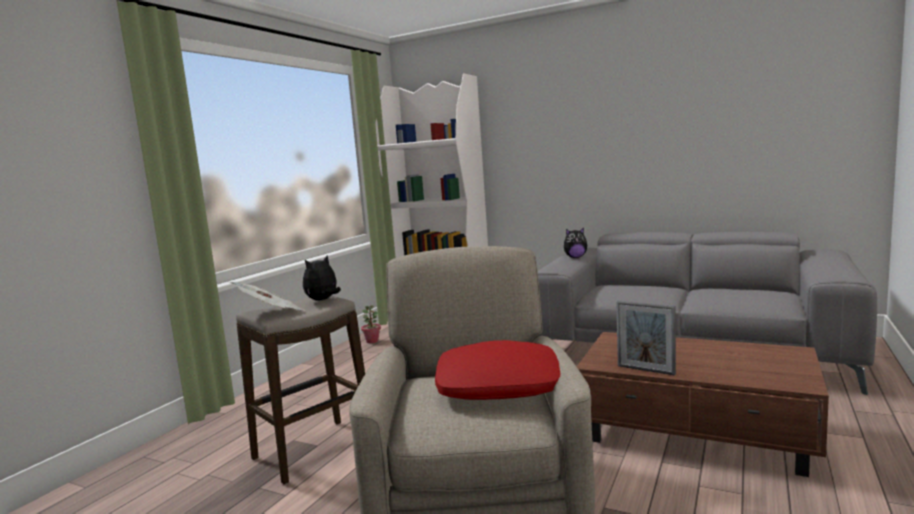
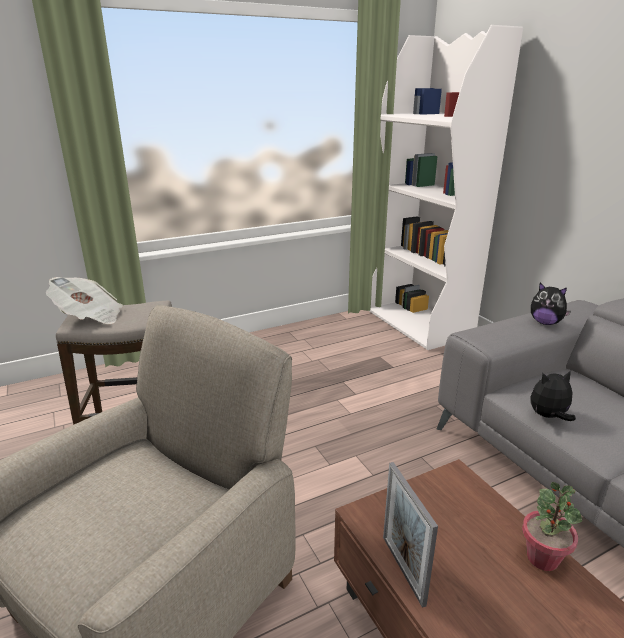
camera: 35 degrees right, 15 degrees up
(323, 300) = (145, 314): plush toy -> plush toy (548, 416)
(372, 341) = (325, 329): potted plant -> potted plant (542, 558)
(498, 385) = (150, 513): red pillow -> none

